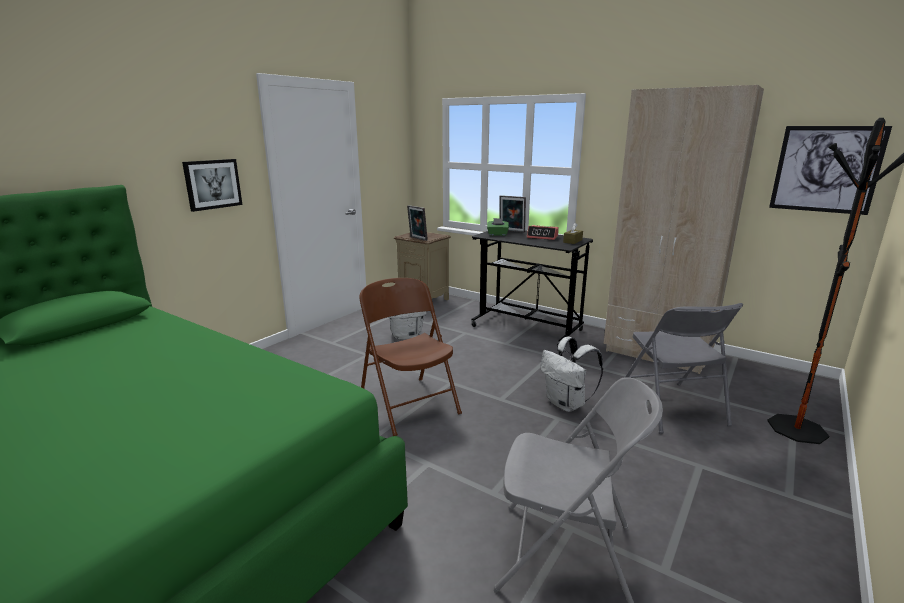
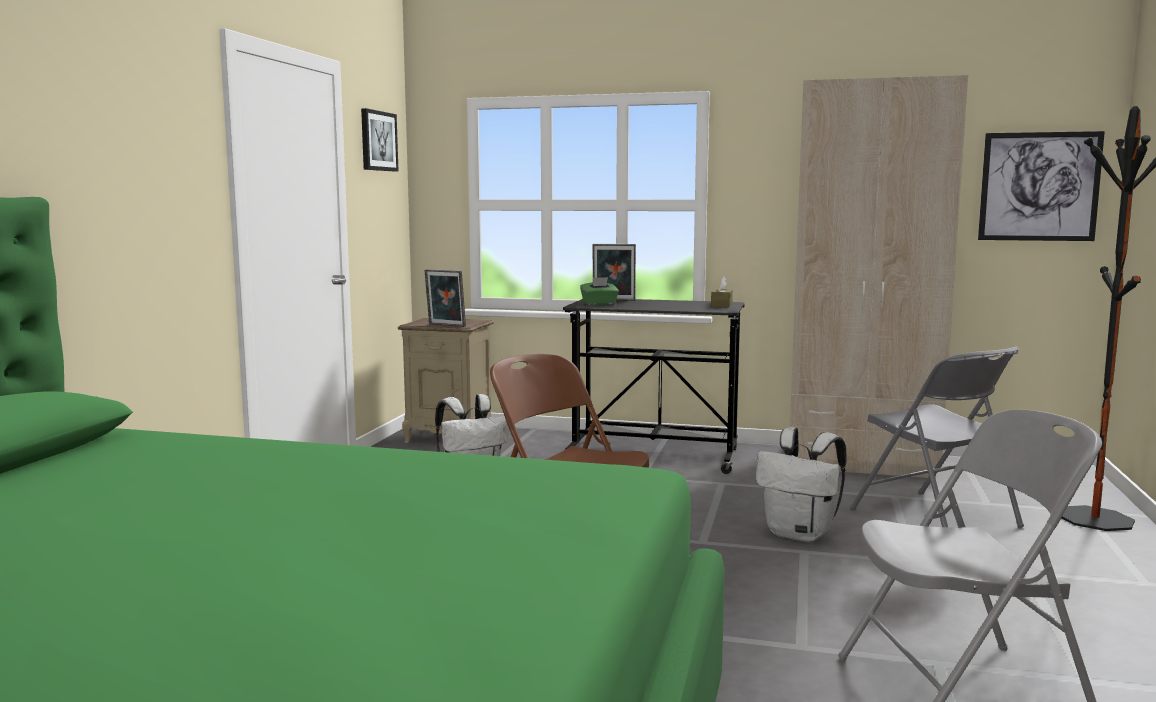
camera: 20 degrees left, 10 degrees down
(212, 184) = (157, 212): picture -> picture (378, 141)
(542, 237) = (671, 303): alarm clock -> none

